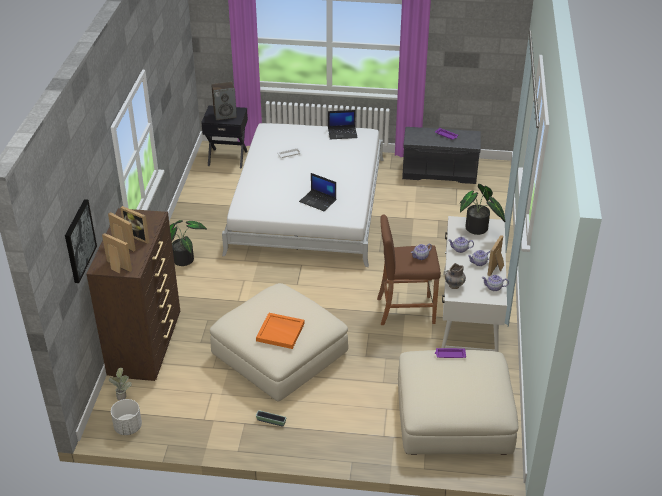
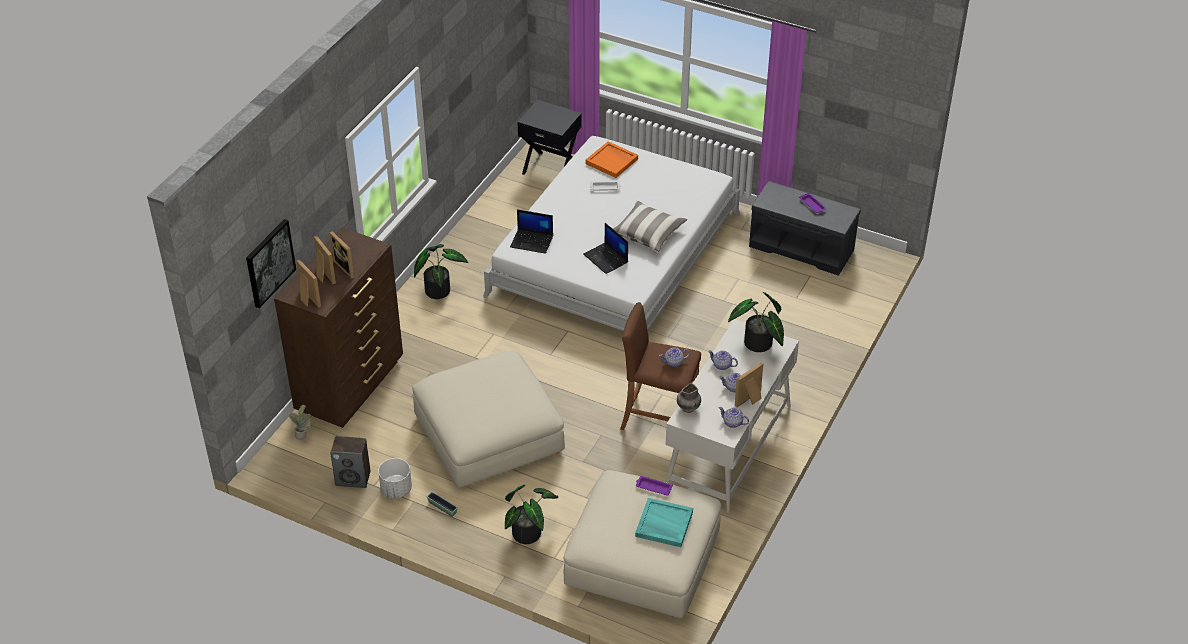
camera: 20 degrees right, 5 degrees up
(128, 427) = (293, 472): white planter -> white planter (396, 489)
(225, 115) = (550, 118): speaker -> speaker (353, 478)
(281, 332) = (481, 410): orange tray -> orange tray (612, 161)
(339, 178) = (647, 234): none -> pillow
(343, 133) = (684, 173): laptop -> laptop (532, 241)
(354, 422) = (530, 533): none -> potted plant
(475, 380) = (663, 524): none -> turquoise tray

